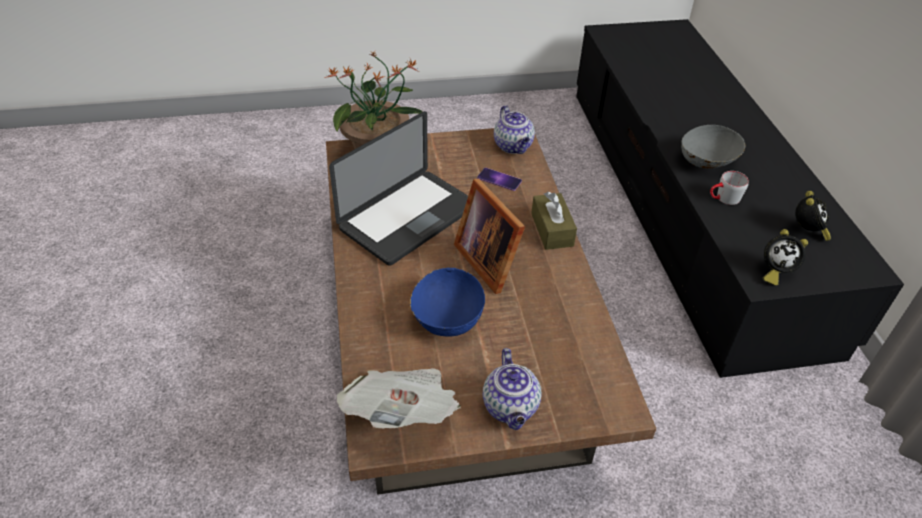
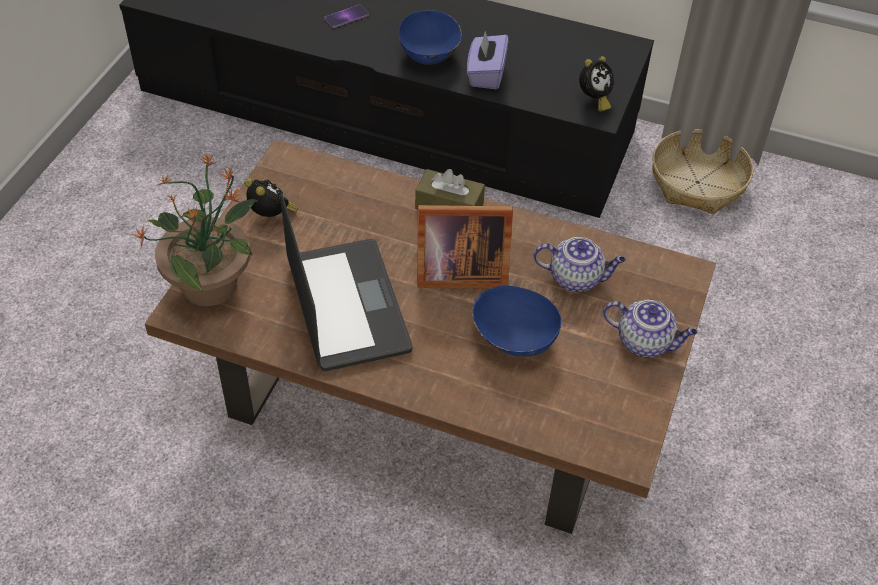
camera: 60 degrees left, 5 degrees up
(403, 413) = (608, 421): newspaper -> none
(499, 179) = (344, 207): phone -> phone (346, 16)
(513, 146) = (300, 170): teapot -> teapot (576, 278)
(707, 162) = (429, 54): grey bowl -> blue bowl
(723, 199) = (486, 74): grey mug -> purple tissue box
(807, 232) = (563, 52): alarm clock -> alarm clock (272, 216)
(842, 435) = (697, 182): none -> basket

